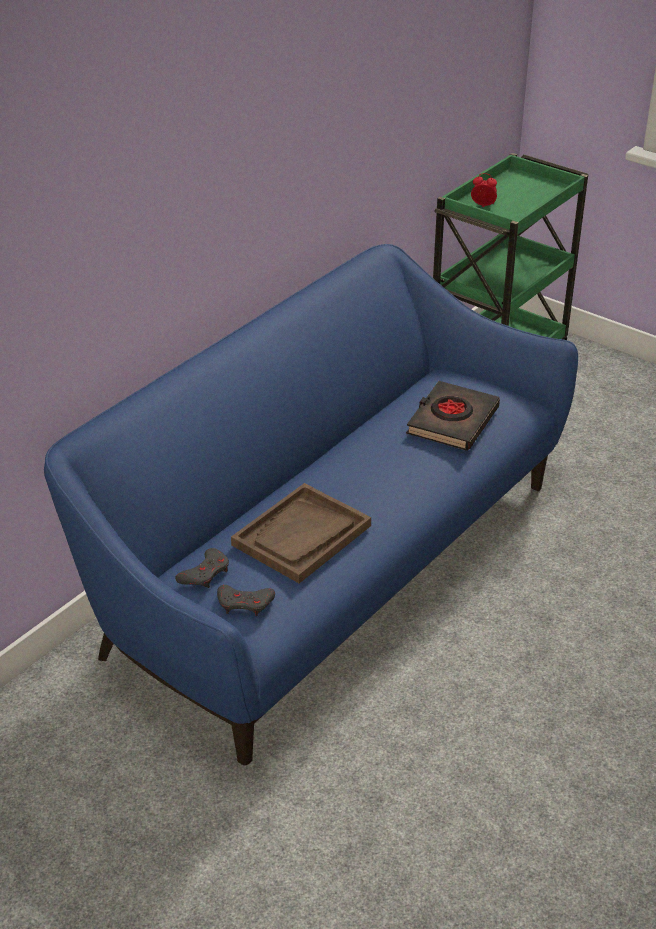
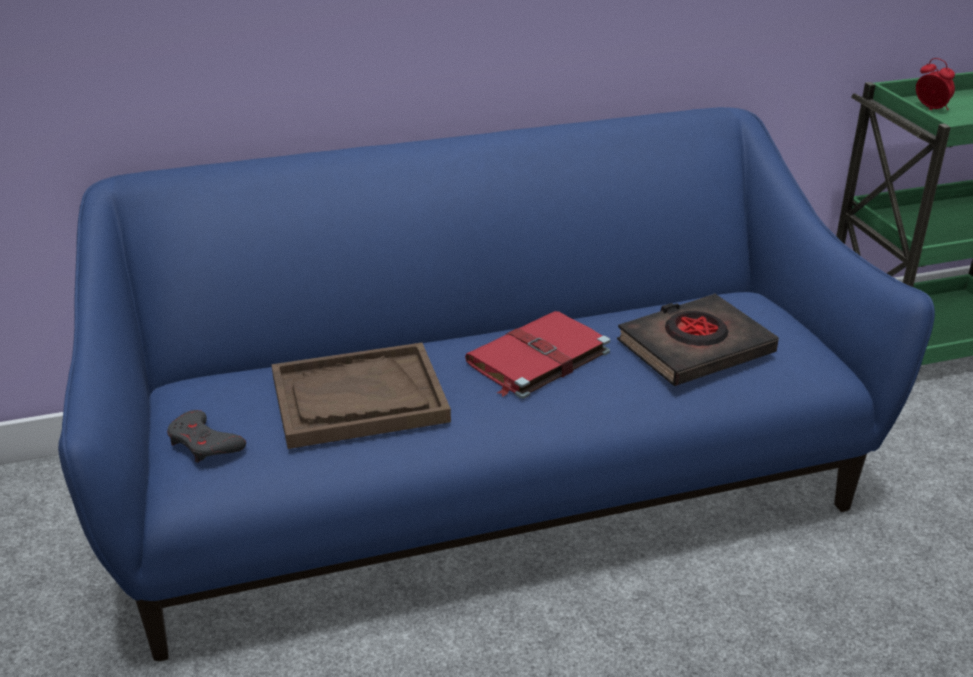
camera: 35 degrees right, 5 degrees down
(205, 573) = (209, 394): grey game controller -> none
(373, 465) = (536, 358): none -> red book

